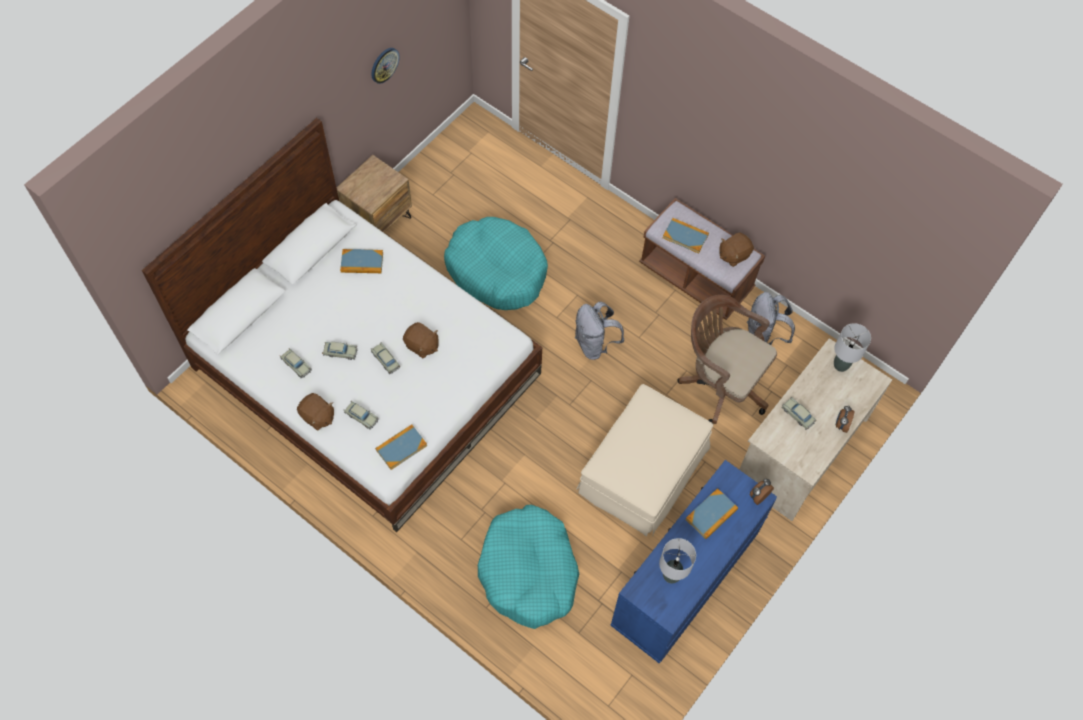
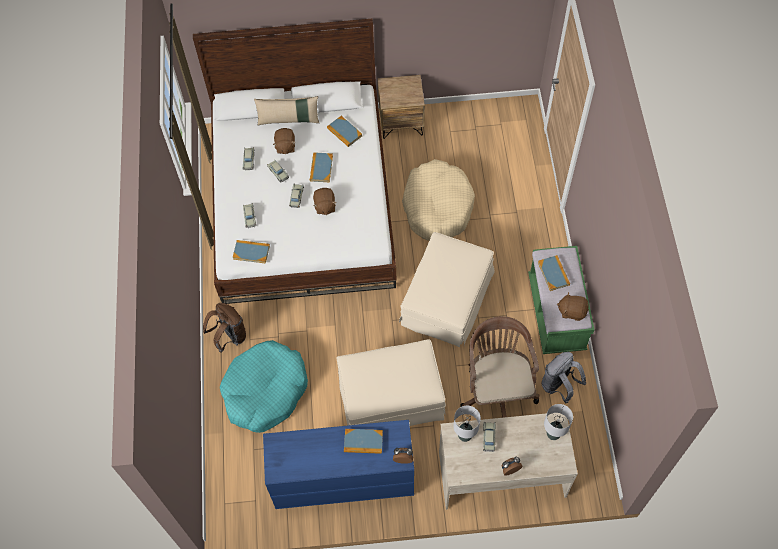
camera: 50 degrees right, 0 degrees up
(292, 294) = (289, 120): none -> beige pillow
(317, 417) = (229, 198): brown plush toy -> brown plush toy (285, 146)
(378, 314) = (321, 168): none -> book
(384, 65) = (450, 16): wall clock -> none
(439, 555) = (229, 336): none -> brown backpack
(496, 271) = (437, 206): turquoise dog bed -> beige dog bed
(595, 344) = (446, 298): grey backpack -> beige ottoman
(671, 575) = (301, 452): grey table lamp -> grey table lamp (465, 435)
(696, 277) = (556, 313): brown bench -> green bench

